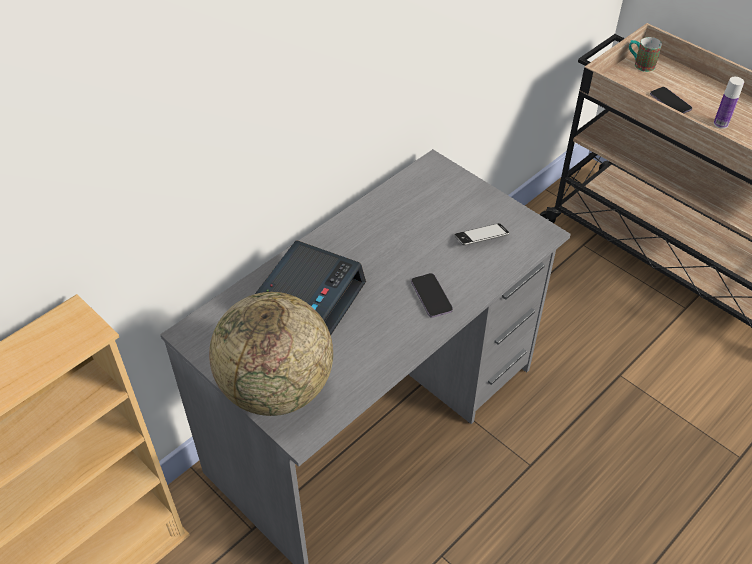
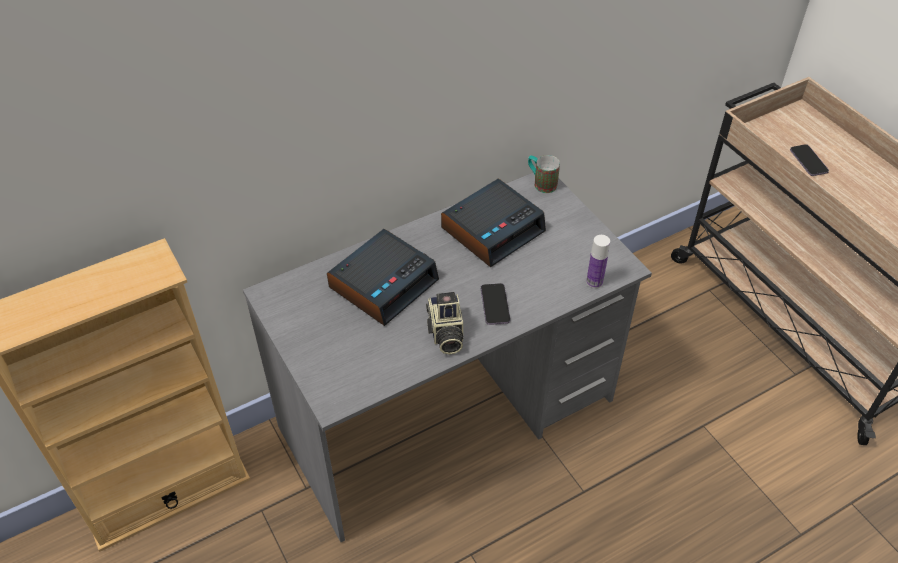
camera: 15 degrees right, 0 degrees up
(277, 388) = (326, 358): globe -> none
(391, 336) = (445, 333): none -> camera
(401, 221) = (493, 229): none -> alarm clock
(481, 237) = (562, 259): phone -> none
(640, 64) = (791, 118): mug -> mug (541, 183)
(720, 124) = (853, 192): bottle -> bottle (594, 282)

